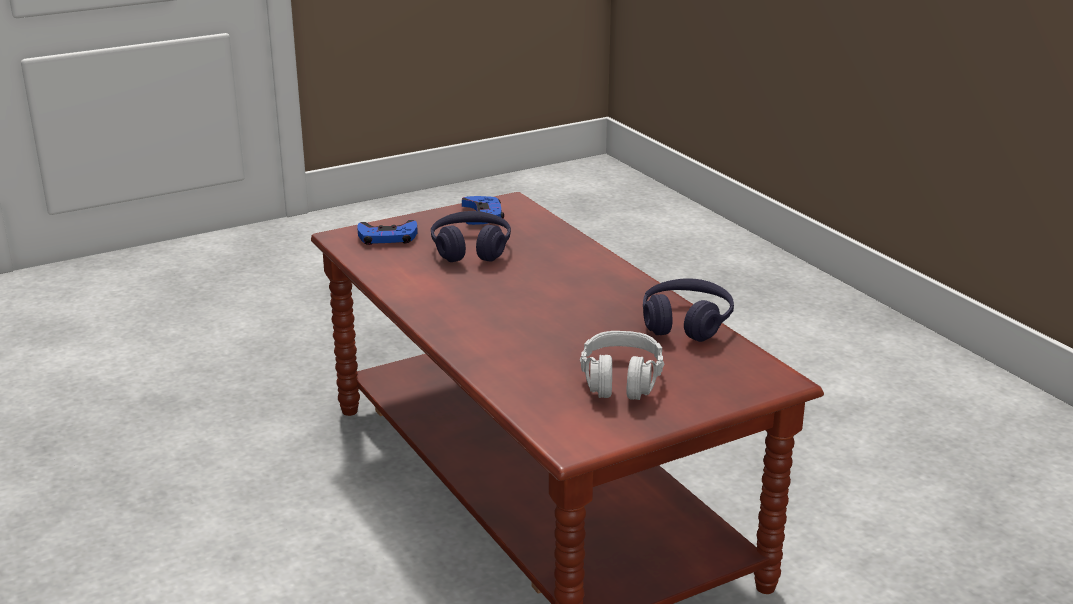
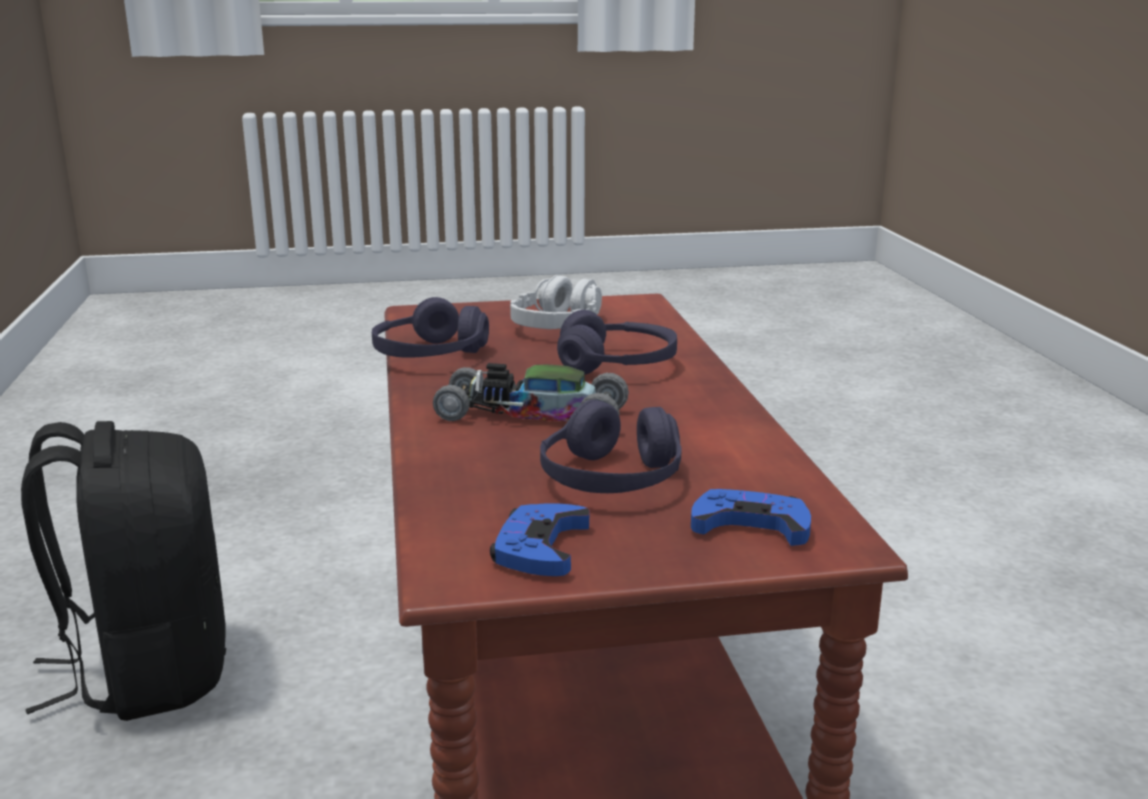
camera: 160 degrees left, 5 degrees down
(527, 337) = (617, 365): none -> purple headphones
(551, 280) = (531, 416): none -> toy car
(806, 427) = (148, 671): none -> black backpack

